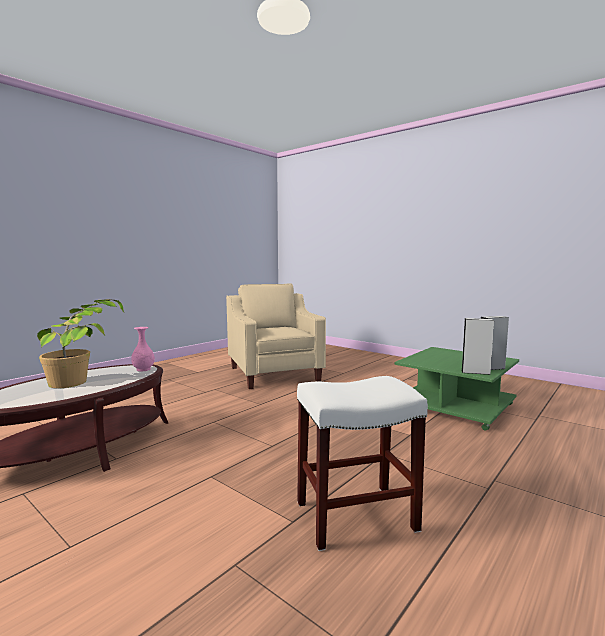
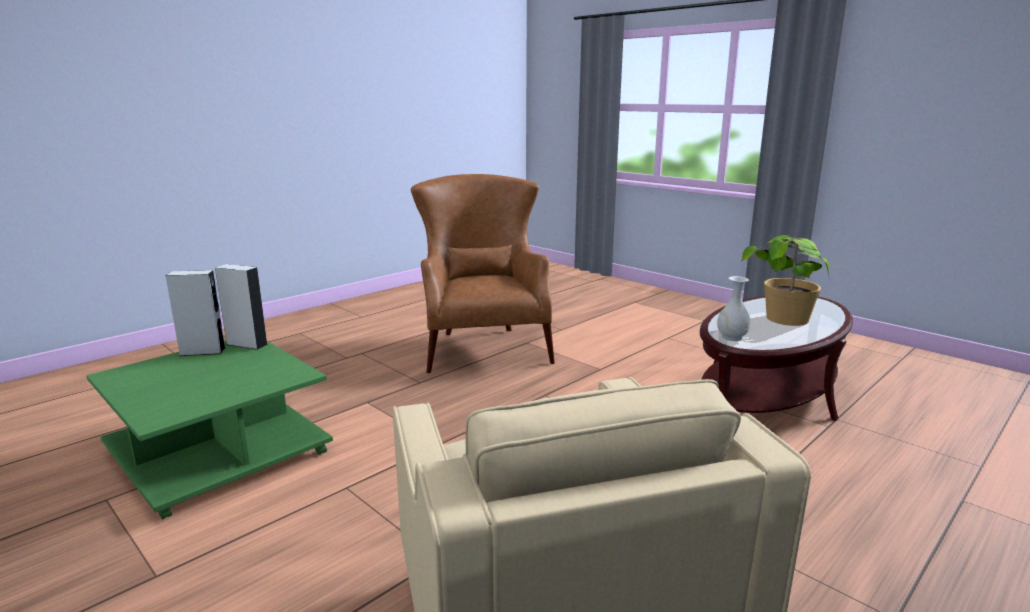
camera: 175 degrees left, 10 degrees up
(143, 369) = (732, 337): pink vase -> white vase
(355, 517) = (482, 343): white stool -> brown armchair

